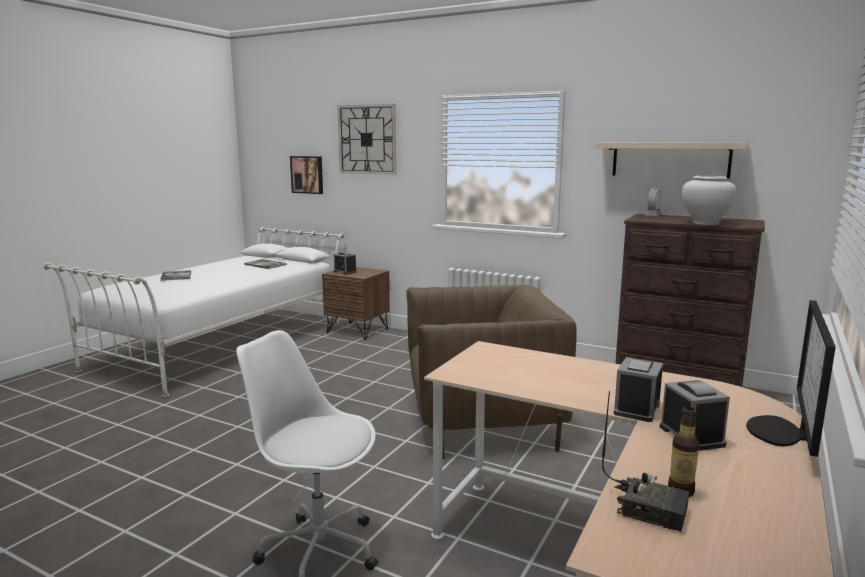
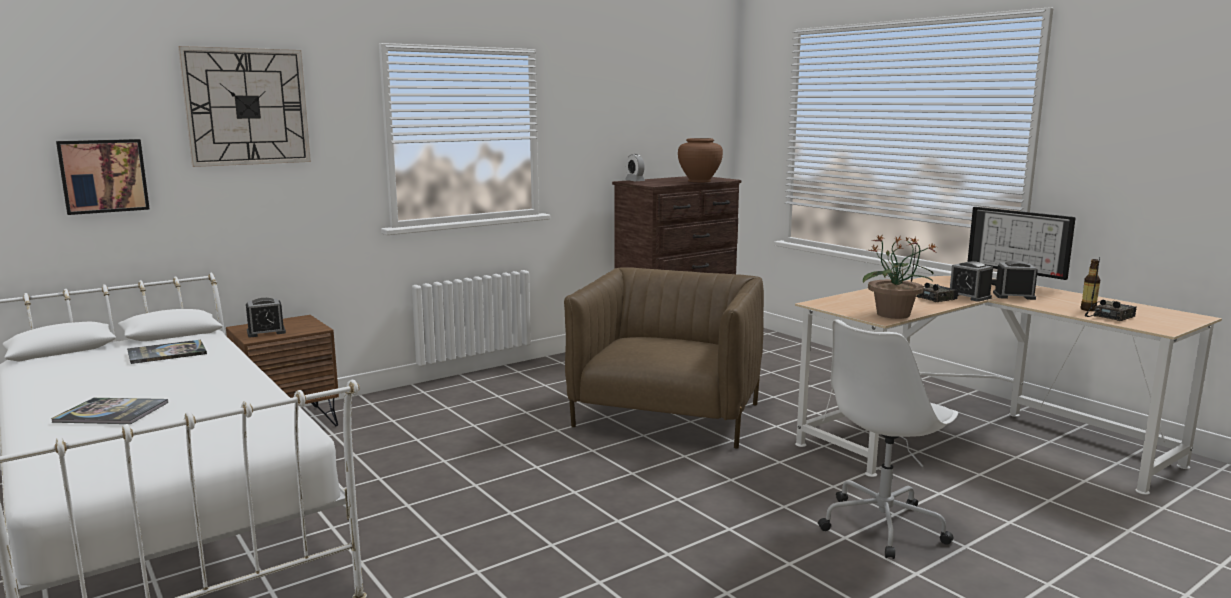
camera: 65 degrees left, 0 degrees up
(476, 377) = (894, 315): none -> potted plant
(590, 391) = (933, 298): none -> radio
(670, 159) = (631, 124): beige shelf -> none
(705, 223) = (699, 181): white vase -> brown vase

